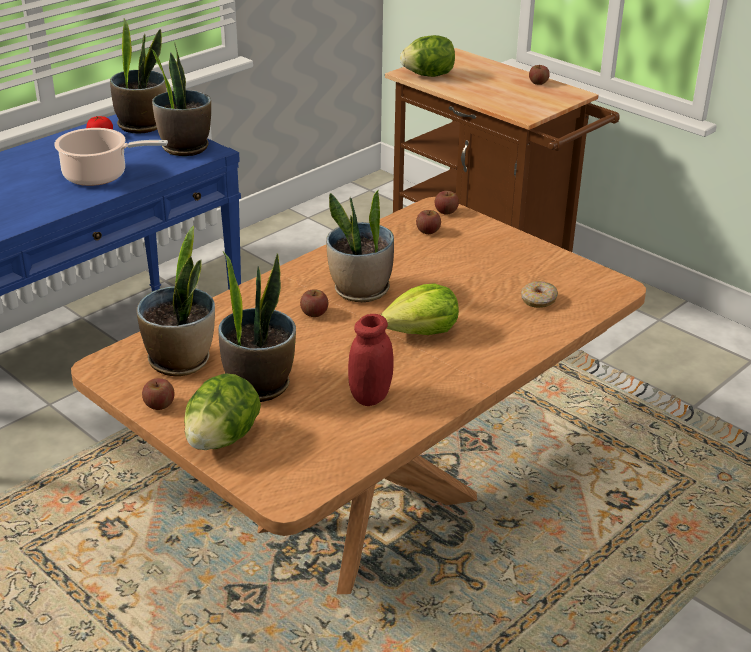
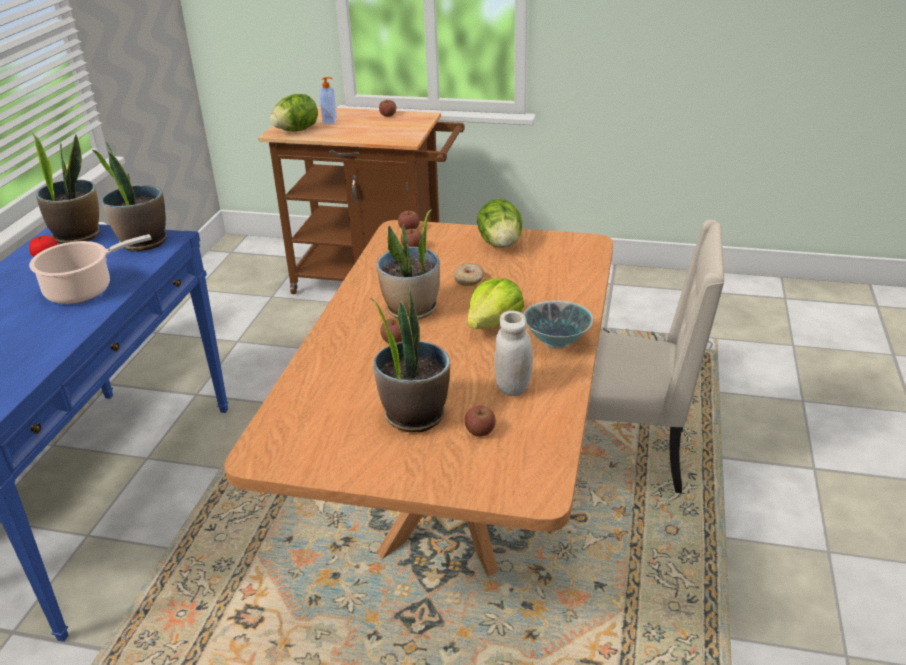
camera: 30 degrees left, 0 degrees up
(159, 405) = (347, 467): apple -> apple (480, 431)
(181, 361) = (324, 423): potted plant -> none
(222, 439) = (434, 472): lettuce -> lettuce (500, 244)
(370, 396) = (513, 387): red jar -> white jar
(460, 373) = (556, 343): none -> bowl
(472, 74) = (330, 121): none -> soap dispenser
(538, 300) = (550, 270): donut -> donut (469, 279)
(586, 544) = (625, 453): none -> beige chair

